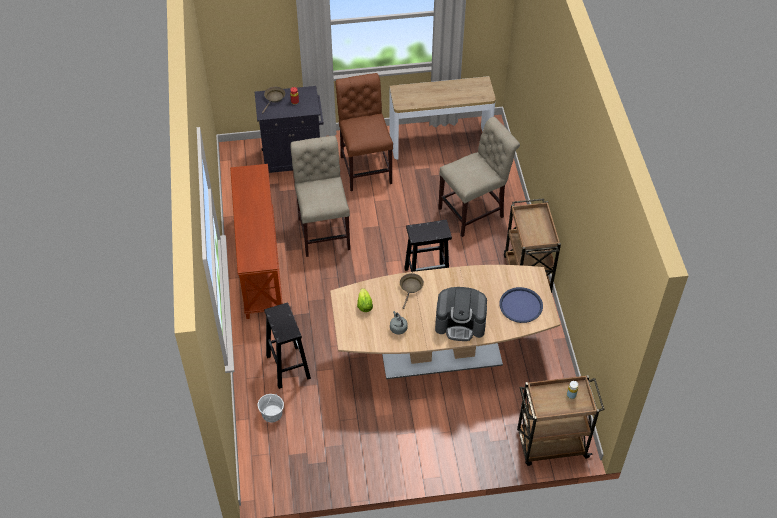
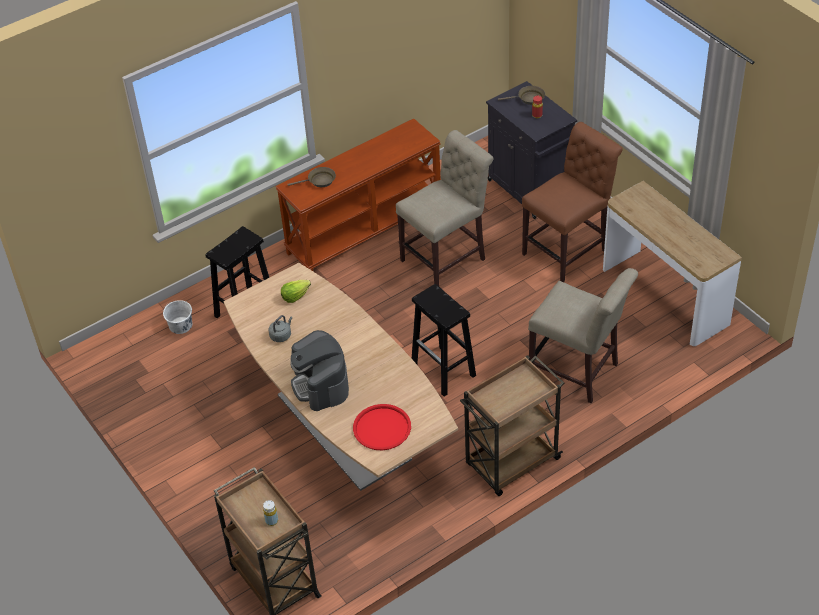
camera: 65 degrees right, 5 degrees down
(411, 288) = (344, 323): brown frying pan -> brown frying pan (319, 181)
(520, 305) = (382, 428): blue tray -> red tray

